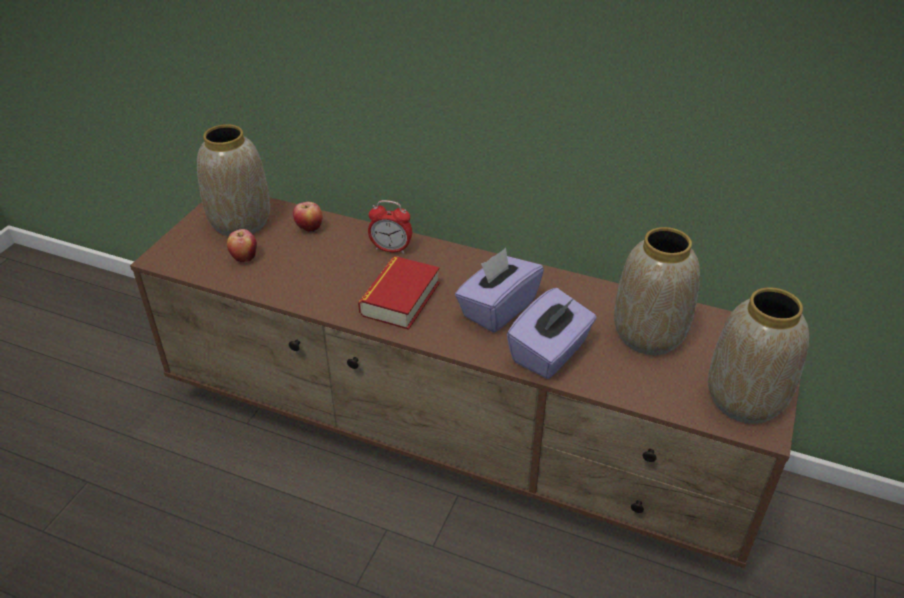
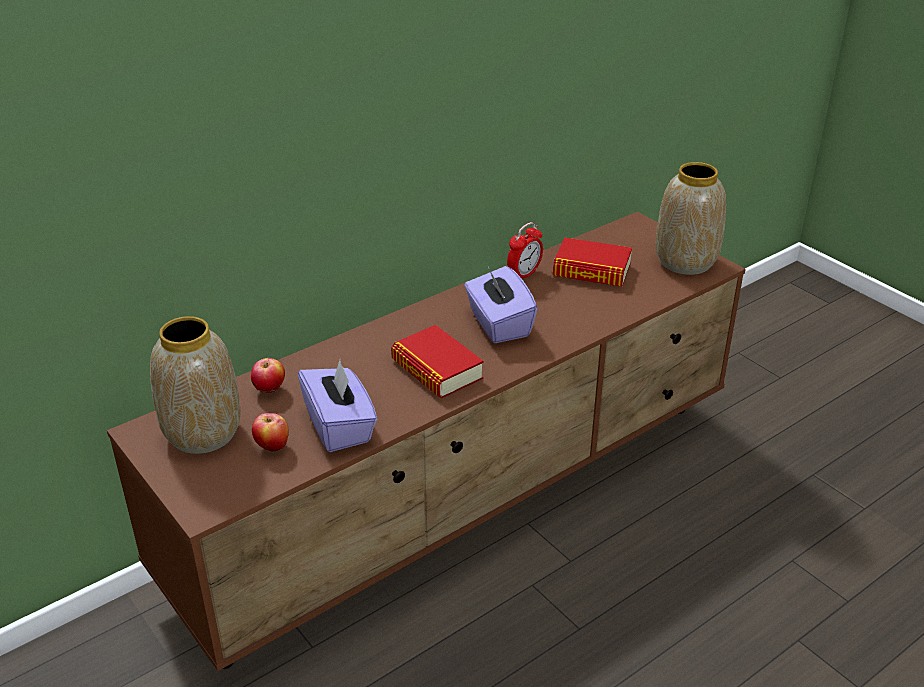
camera: 60 degrees left, 5 degrees down
(391, 249) = (358, 351): alarm clock -> alarm clock (524, 274)
(550, 353) = (574, 319): purple tissue box -> purple tissue box (339, 426)
(649, 335) = (591, 270): vase -> book

